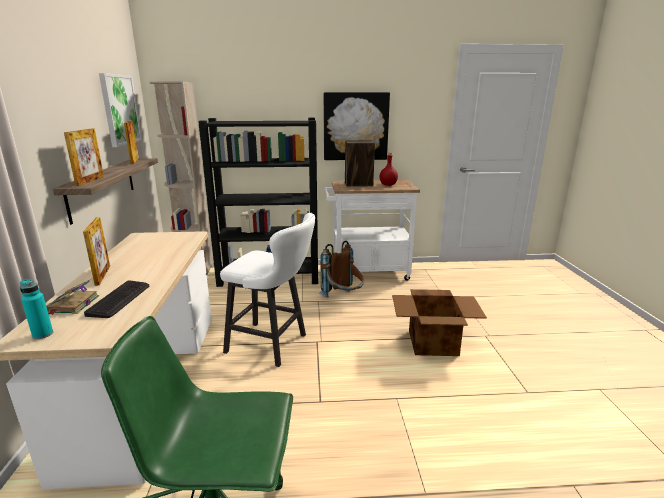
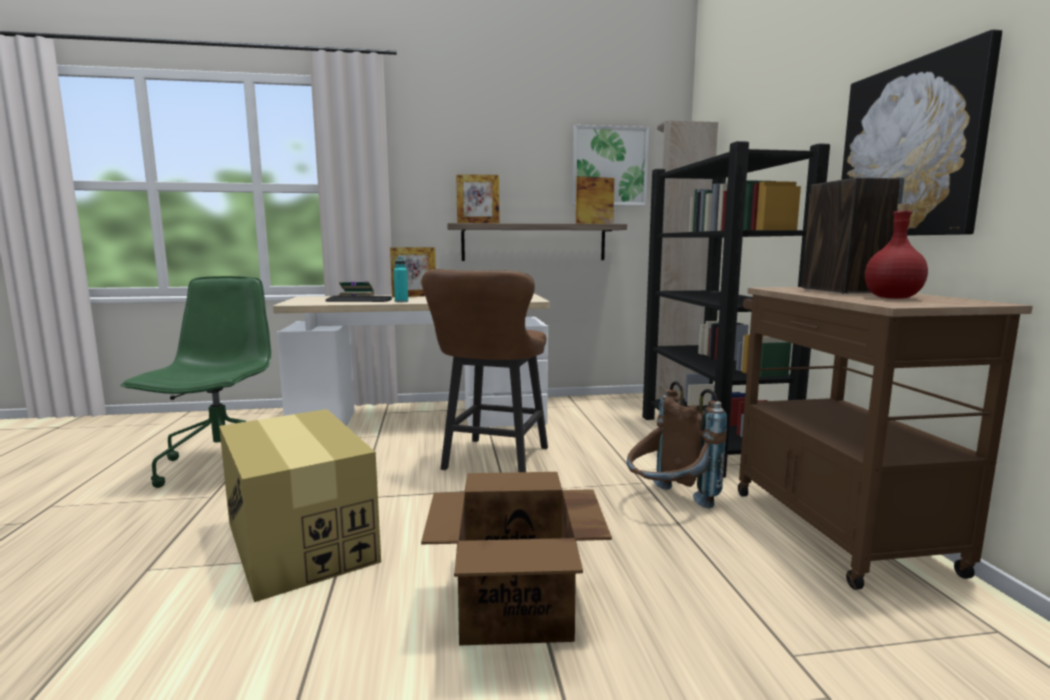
camera: 85 degrees right, 10 degrees down
(43, 334) = (310, 298): turquoise bottle -> turquoise bottle (401, 301)
(275, 345) = (491, 463): white stool -> brown stool
(367, 273) = (833, 527): white cart -> brown cart
(382, 419) = (300, 541): none -> cardboard box

